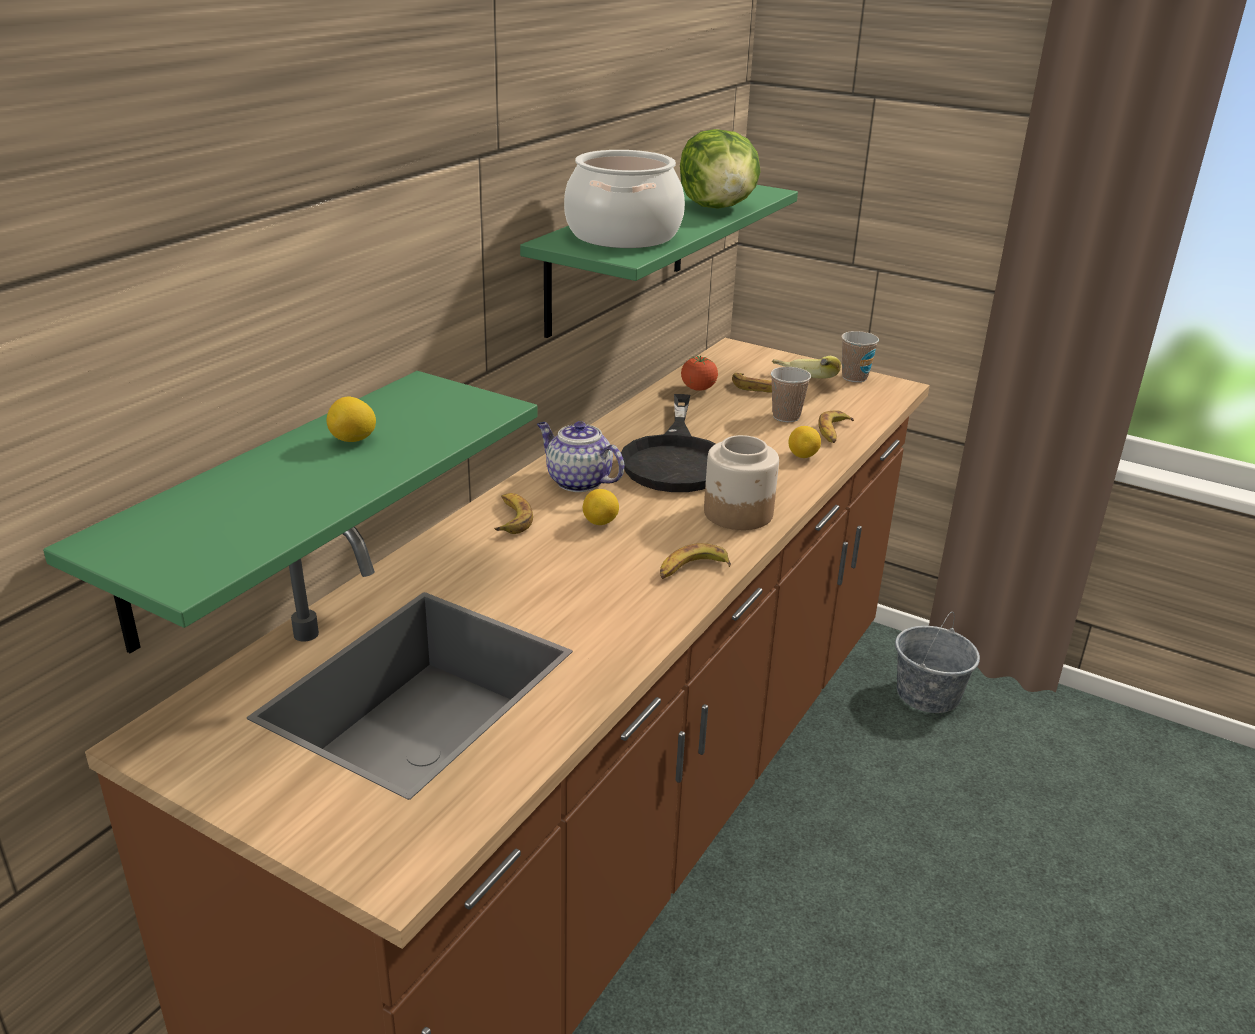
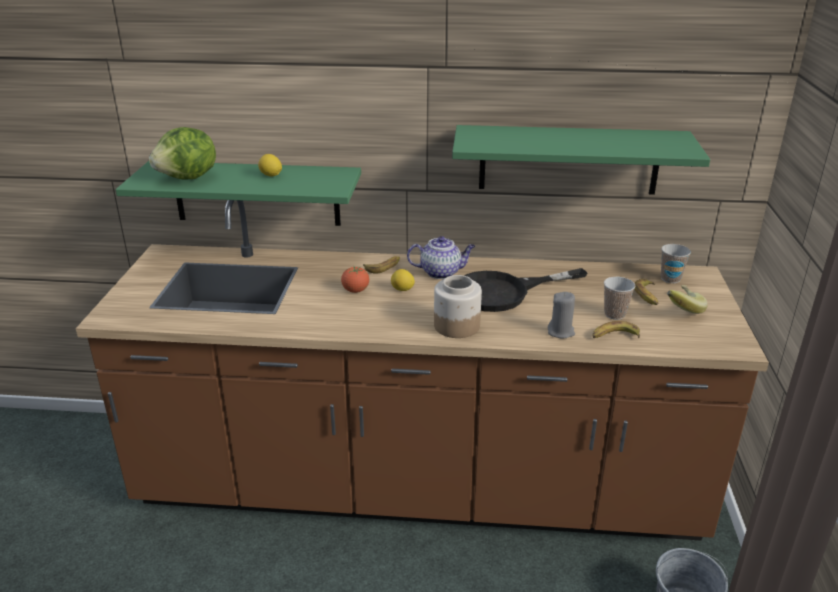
camera: 65 degrees right, 0 degrees up
(577, 481) = (441, 272): teapot -> teapot turned 75 degrees clockwise
(622, 235) = (509, 138): cooking pot -> none
(692, 570) = (377, 326): banana -> none
(698, 389) = (613, 276): tomato -> tomato (355, 290)
(718, 207) = (615, 147): lettuce -> lettuce (188, 178)
(802, 456) = (561, 332): lemon -> grey candle
(854, 377) = (726, 327): cup -> cup (670, 279)

